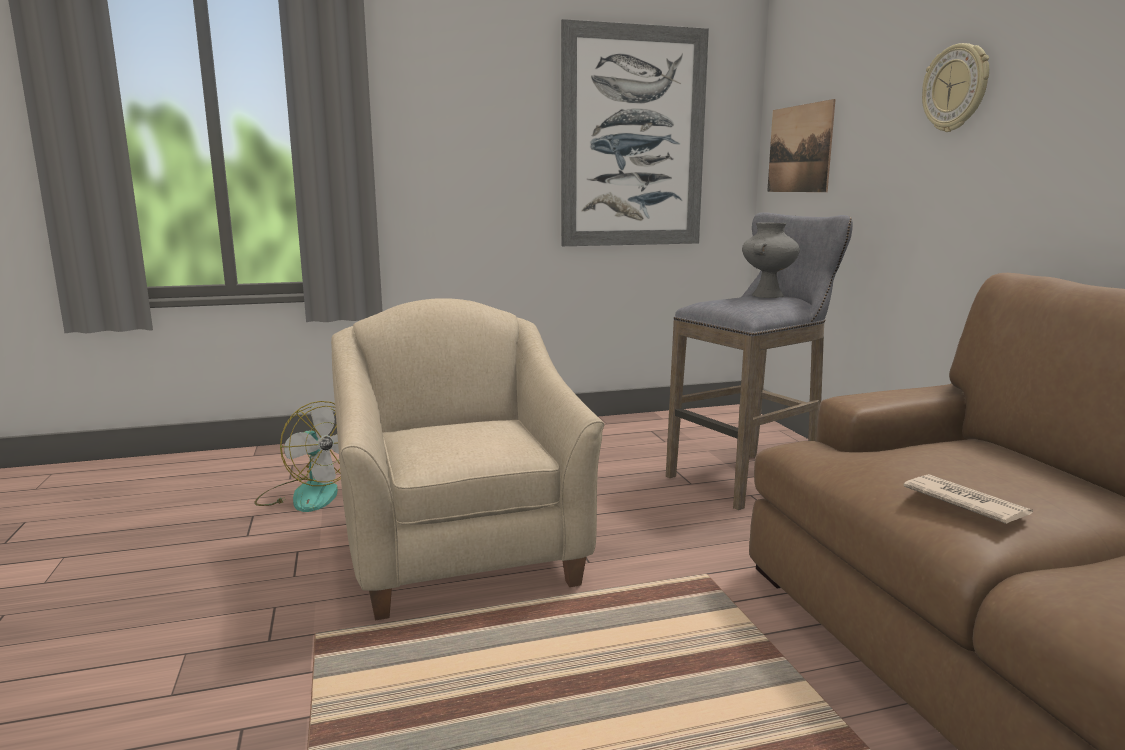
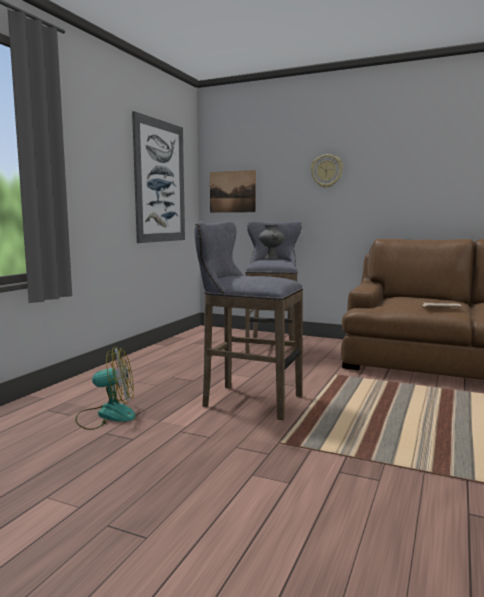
camera: 50 degrees left, 5 degrees down
(462, 551) = (247, 401): beige armchair -> grey stool

